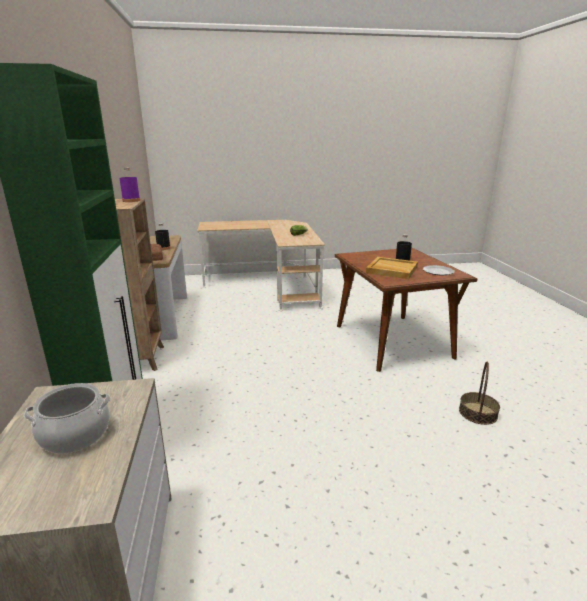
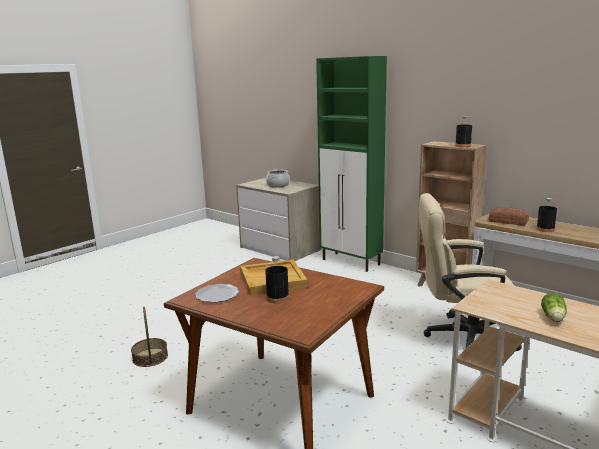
camera: 140 degrees right, 5 degrees down
(131, 200) = (463, 146): purple bottle -> black bottle
(233, 328) = (461, 336): none -> beige office chair

